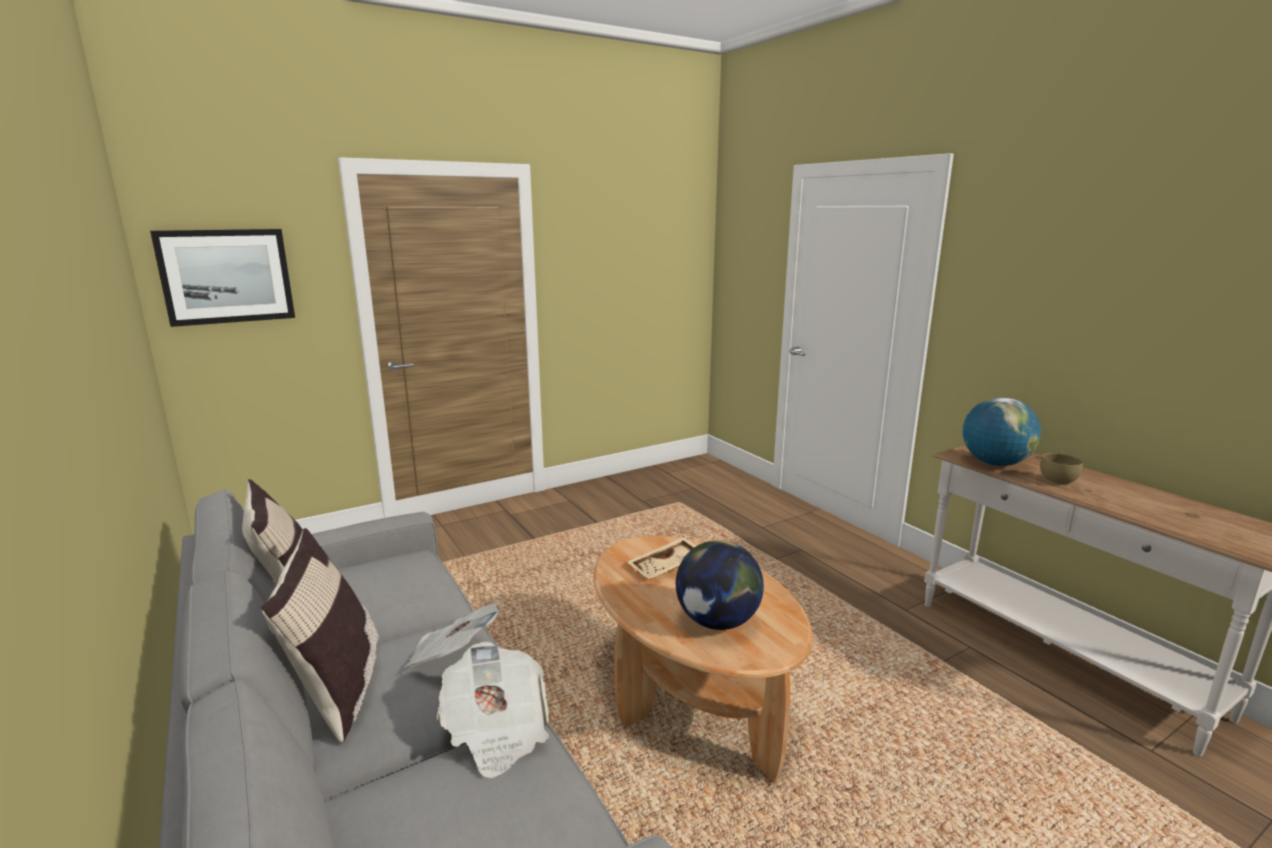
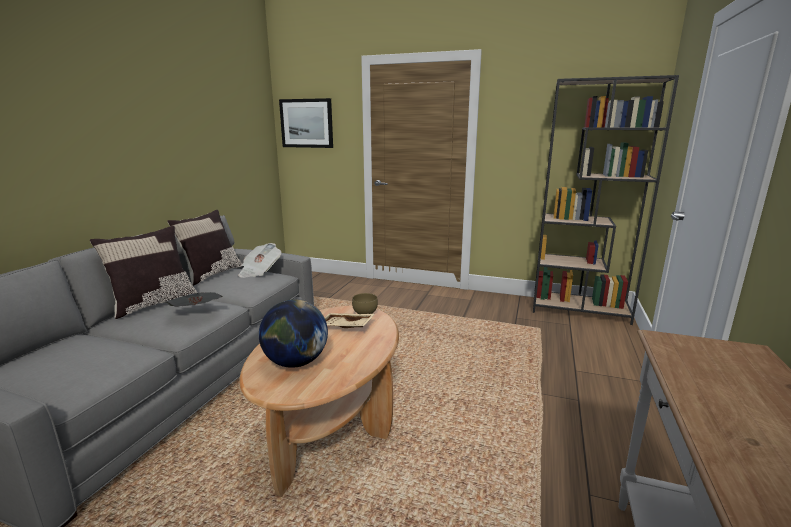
camera: 50 degrees right, 0 degrees up
(496, 731) = (139, 344): newspaper -> newspaper (259, 271)
(678, 470) = (580, 310): none -> bookcase
(994, 464) = (686, 363): globe -> none
(1057, 481) = (729, 411): brown bowl -> brown bowl (366, 313)

